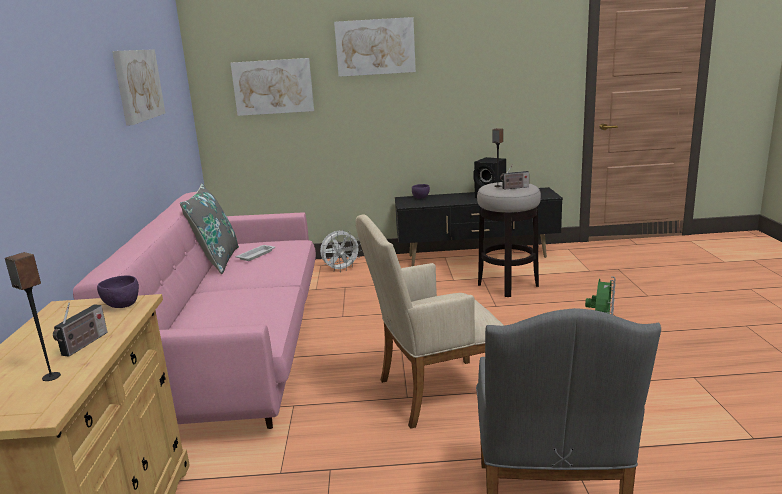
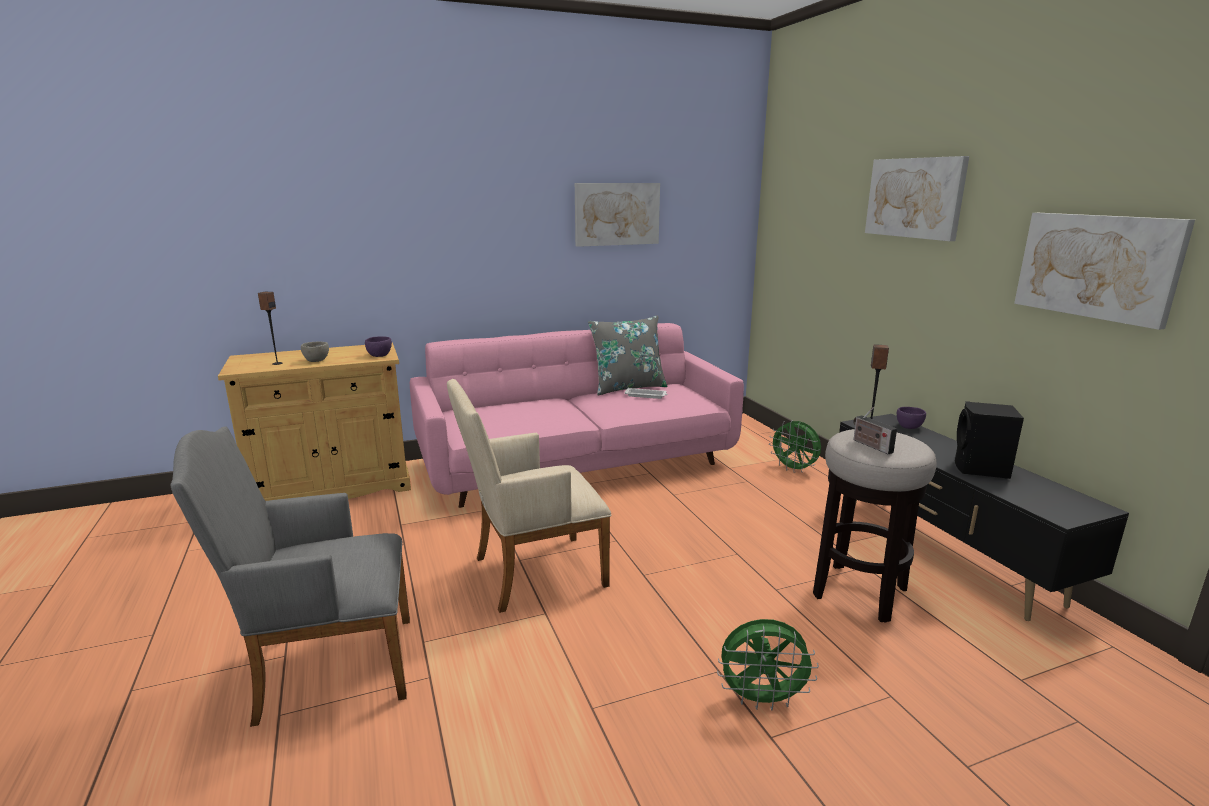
camera: 70 degrees right, 0 degrees up
(83, 345) = (317, 360): radio -> grey bowl
(273, 86) = (812, 235): picture -> picture (1097, 266)
(341, 269) = (794, 469): white fan -> green fan
(432, 393) = (531, 573): beige armchair -> beige armchair turned 75 degrees counterclockwise

